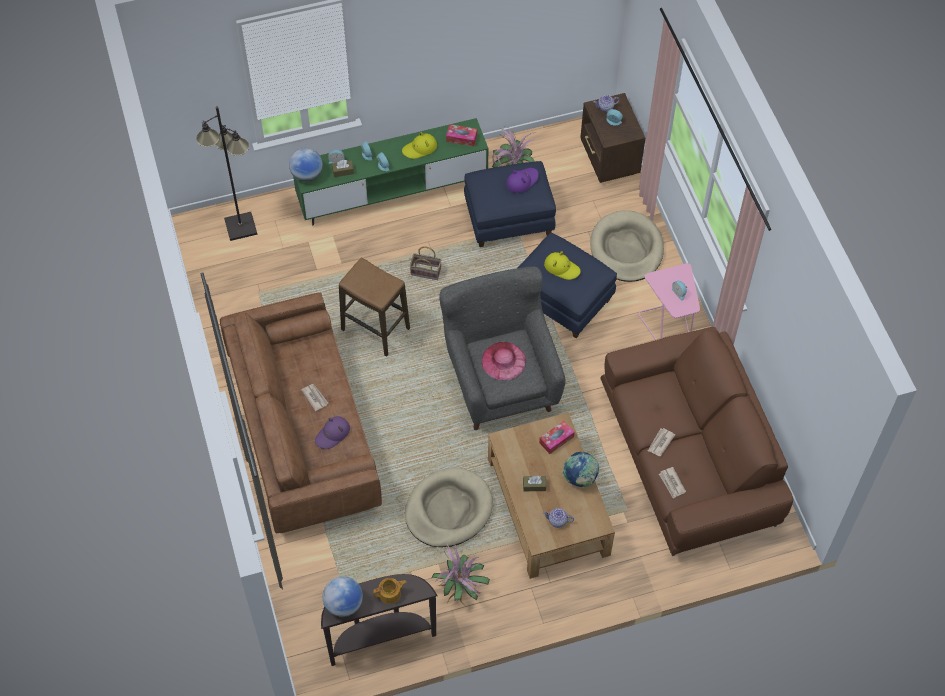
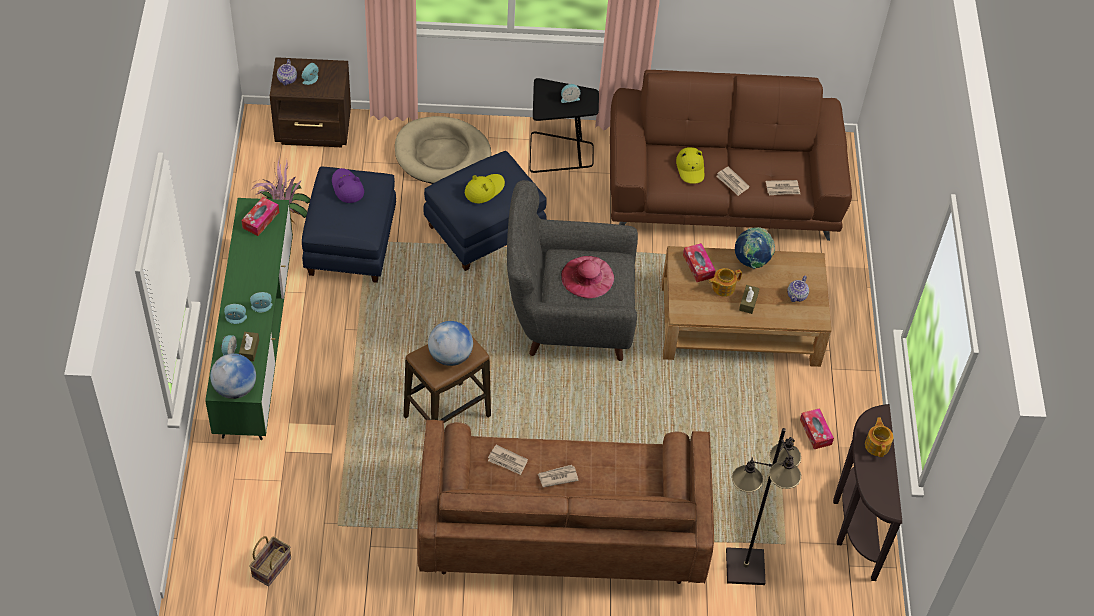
camera: 75 degrees left, 5 degrees down
(240, 226) = (224, 520): black floor lamp -> black floor lamp (744, 567)
(317, 361) = (507, 461): none -> newspaper
(332, 434) = (615, 472): purple hat -> none
(343, 604) = (878, 492): globe -> globe (450, 356)
(420, 148) = (255, 264): yellow hat -> yellow hat (690, 168)
(426, 271) = (387, 343): basket -> basket (271, 566)
(448, 510) = (714, 414): beige dog bed -> none
(460, 589) = (815, 432): potted plant -> tissue box
(542, 463) = (722, 287): none -> teapot
(668, 328) = (559, 153): pink side table -> black side table

